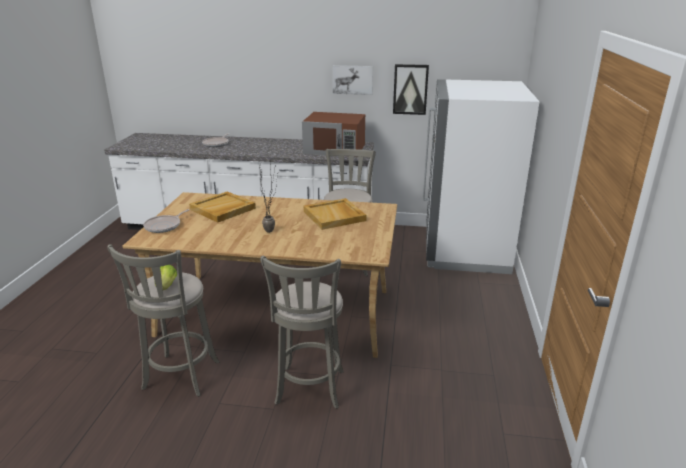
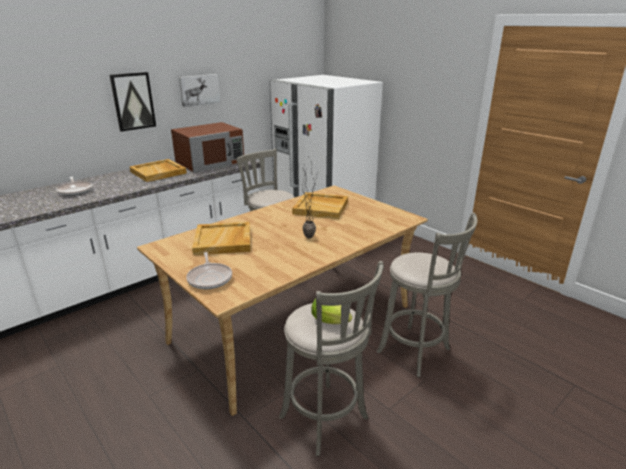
camera: 50 degrees left, 0 degrees up
(284, 146) = (159, 172): none -> beige tray
(410, 89) = (248, 92): picture -> picture (133, 101)

